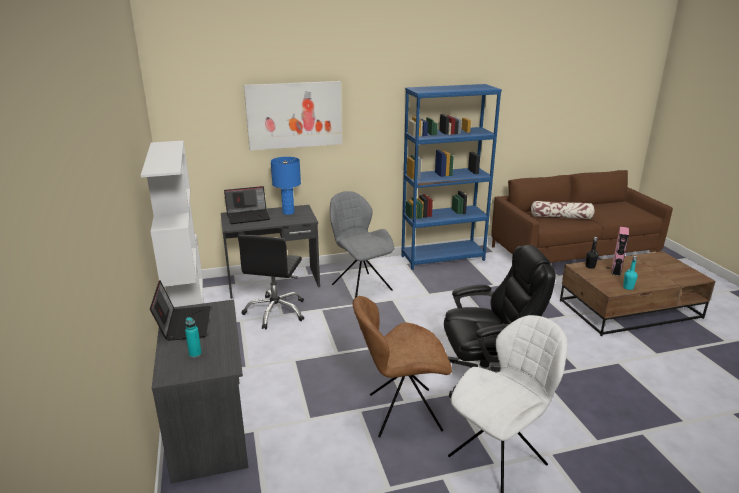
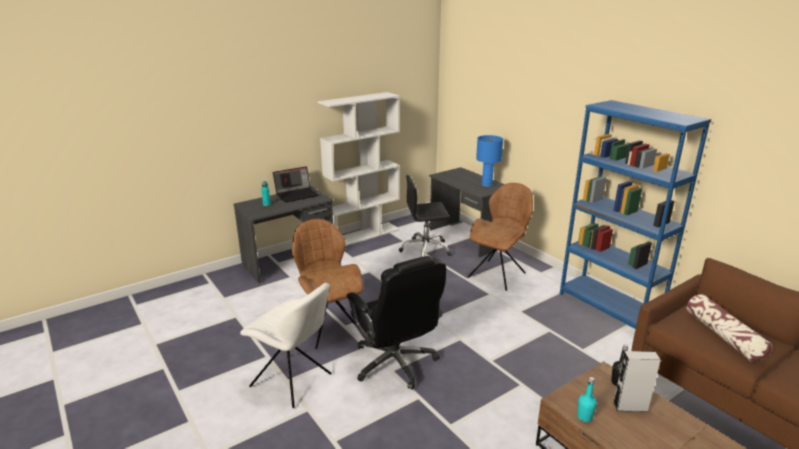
camera: 70 degrees right, 0 degrees up
(248, 216) = (463, 175): laptop -> none
(294, 115) = (517, 103): picture -> none
(360, 286) = (498, 274): grey chair -> brown chair
(616, 270) = (630, 407): pink speaker -> grey speaker

